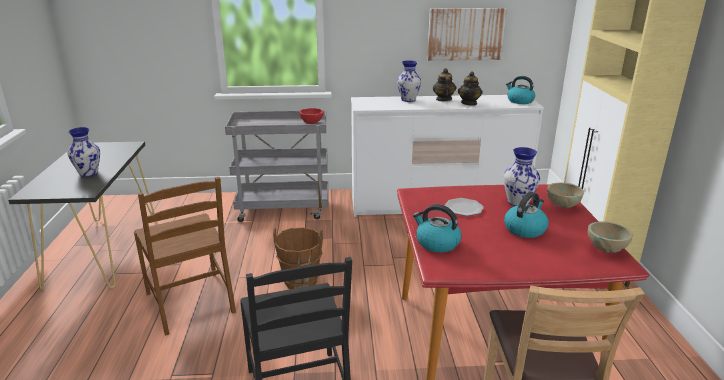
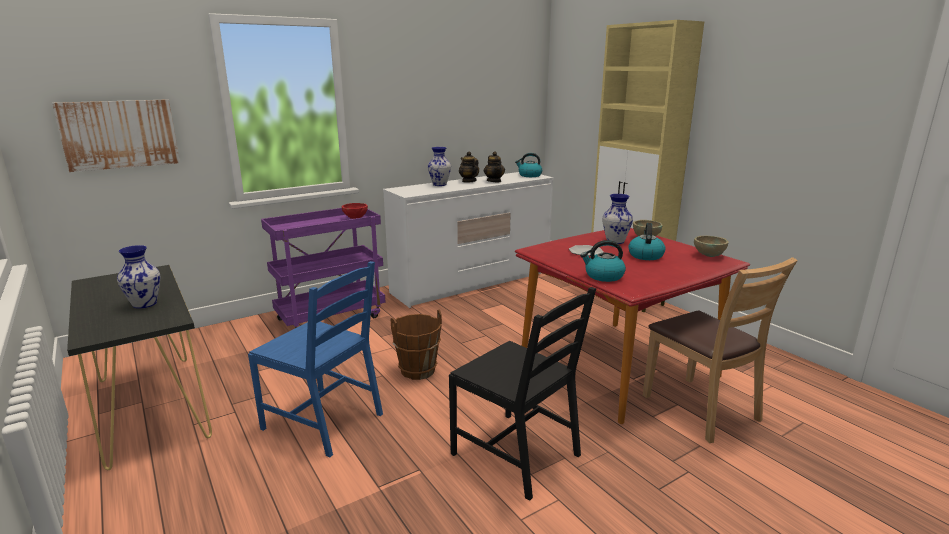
camera: 30 degrees left, 5 degrees down
(191, 302) = (325, 421): brown chair -> blue chair
(284, 209) = (331, 317): grey cart -> purple cart
(465, 34) = (470, 121): picture -> picture (120, 134)

